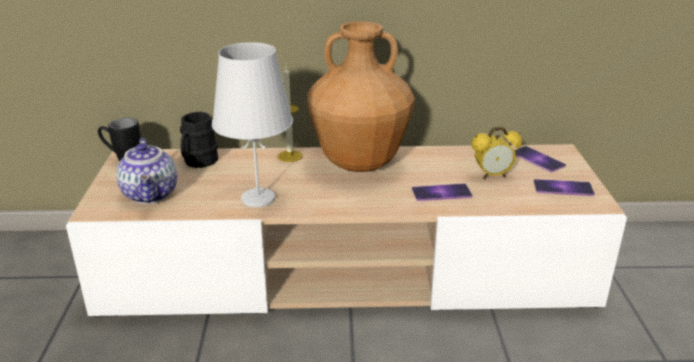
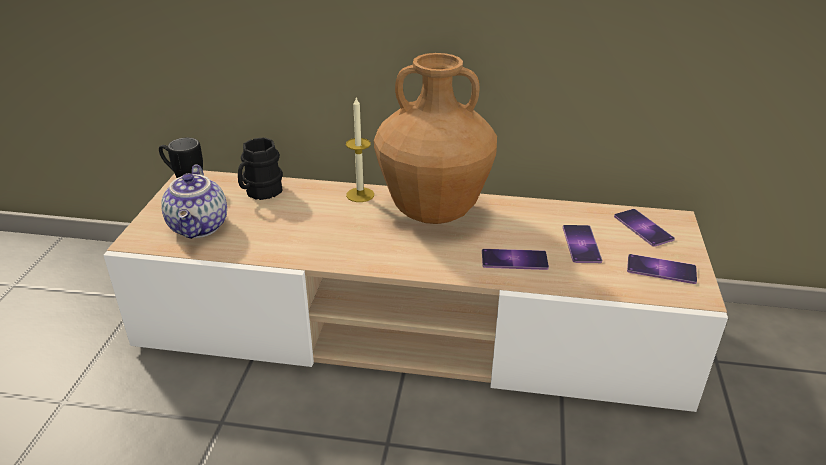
camera: 10 degrees right, 5 degrees up
(257, 198) = (308, 244): white table lamp -> none
(492, 176) = (581, 244): alarm clock -> phone

